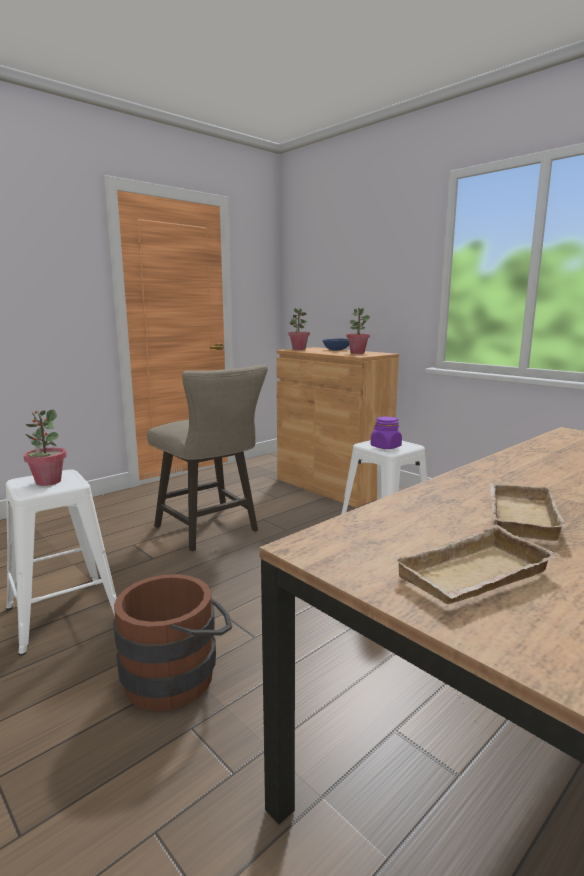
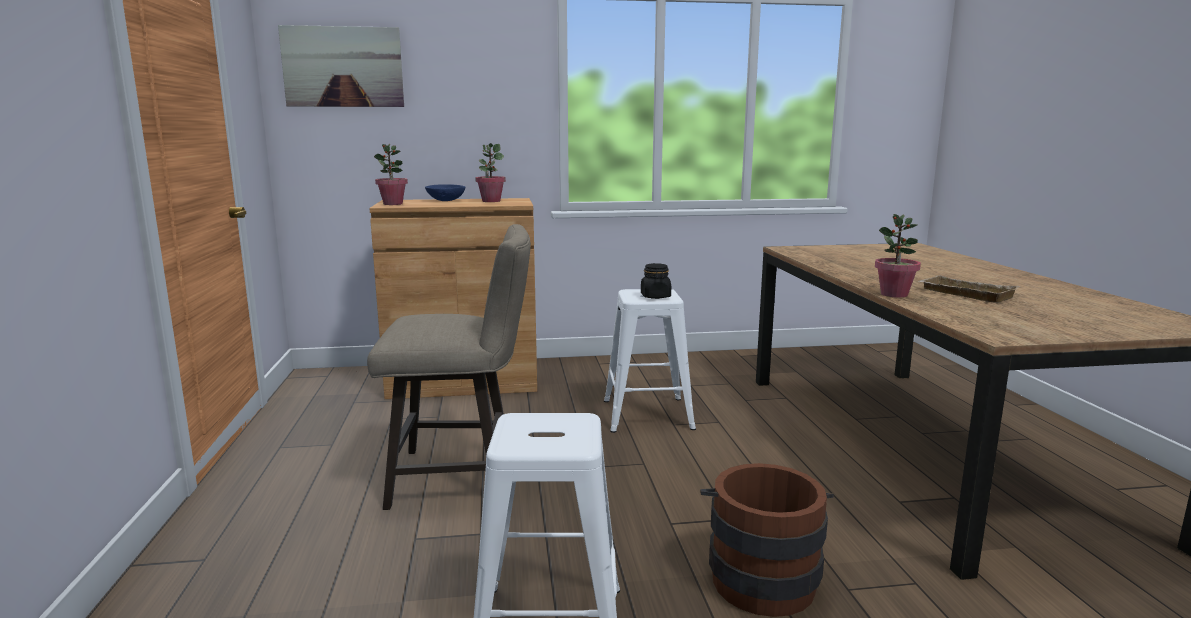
camera: 55 degrees left, 0 degrees up
(48, 482) = (543, 432): potted plant -> potted plant (894, 294)
(315, 256) = (343, 67): none -> picture
(385, 447) = (655, 296): purple jar -> black jar
(476, 577) = (1060, 319): beige tray -> none

